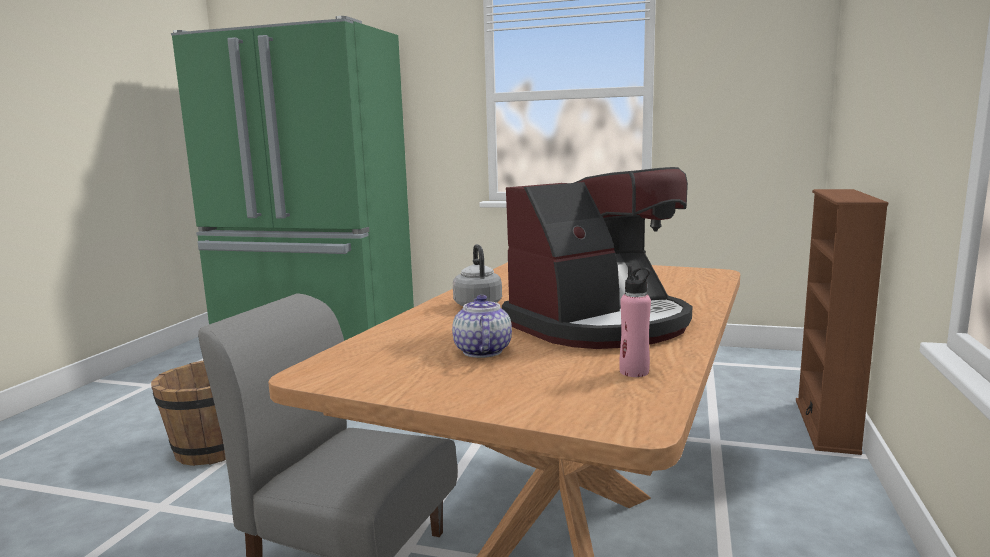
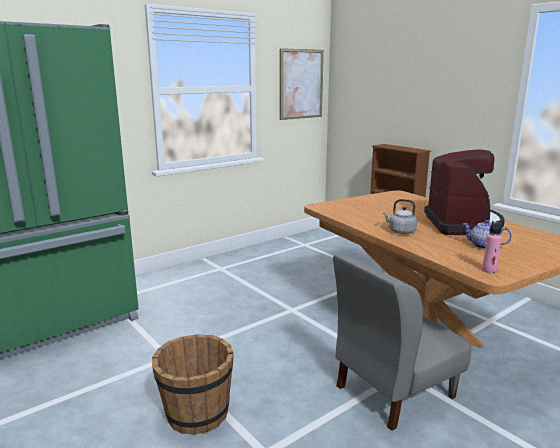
camera: 55 degrees left, 5 degrees up
(634, 372) = (530, 235): pink bottle -> pink bottle (489, 270)
(758, 80) = (301, 84): none -> picture

